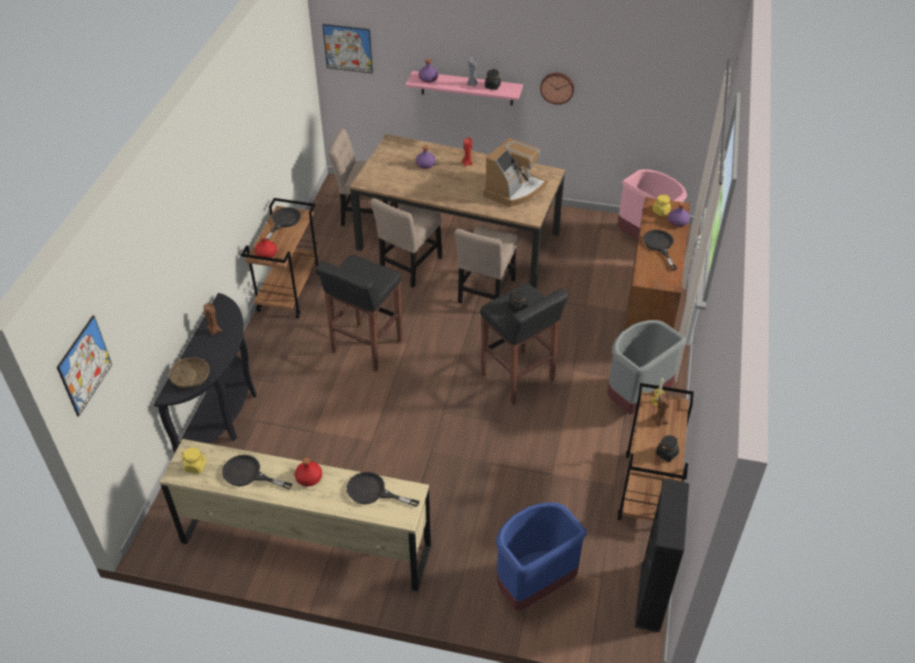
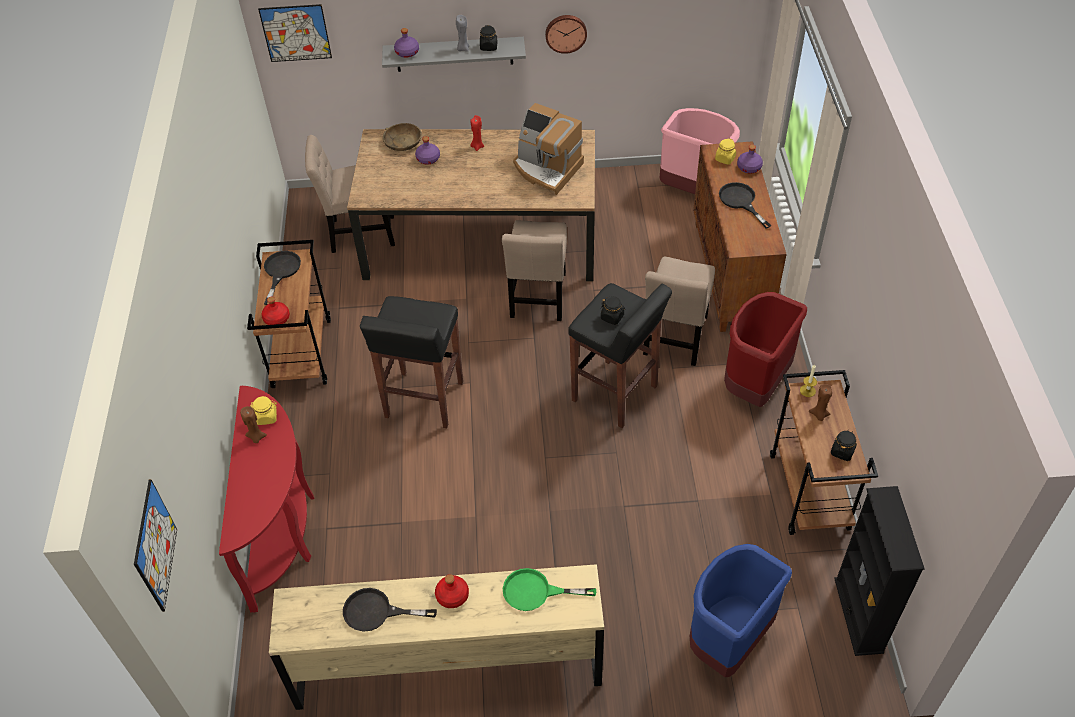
camera: 15 degrees left, 5 degrees up
(190, 378) = (252, 507): brown bowl -> brown bowl (402, 142)
(195, 466) = (306, 620): yellow jar -> yellow jar (267, 417)
(224, 414) = (283, 530): black console table -> red console table
(373, 492) = (536, 592): black frying pan -> green frying pan
(409, 267) = (436, 286): beige chair -> beige chair (675, 339)
(467, 88) = (454, 54): pink shelf -> grey shelf
(514, 190) = (547, 169): coffee machine -> coffee machine turned 105 degrees clockwise
(635, 398) = (754, 384): grey trash can -> red trash can

